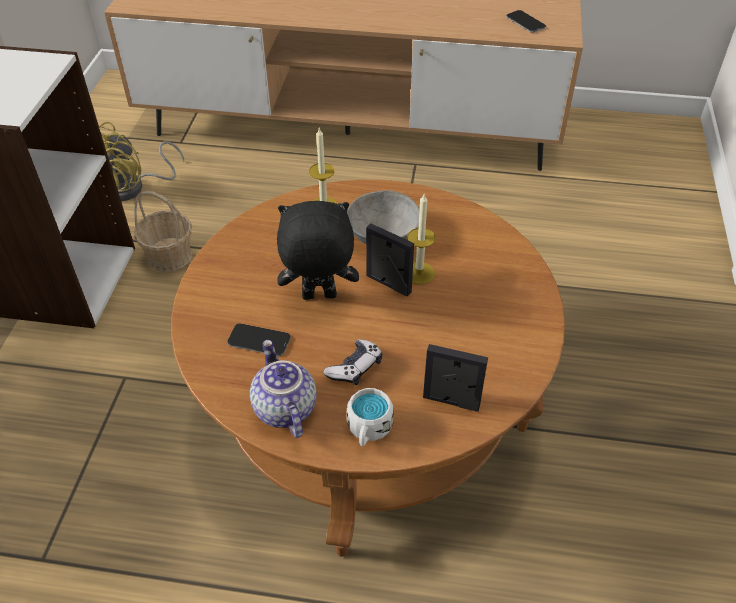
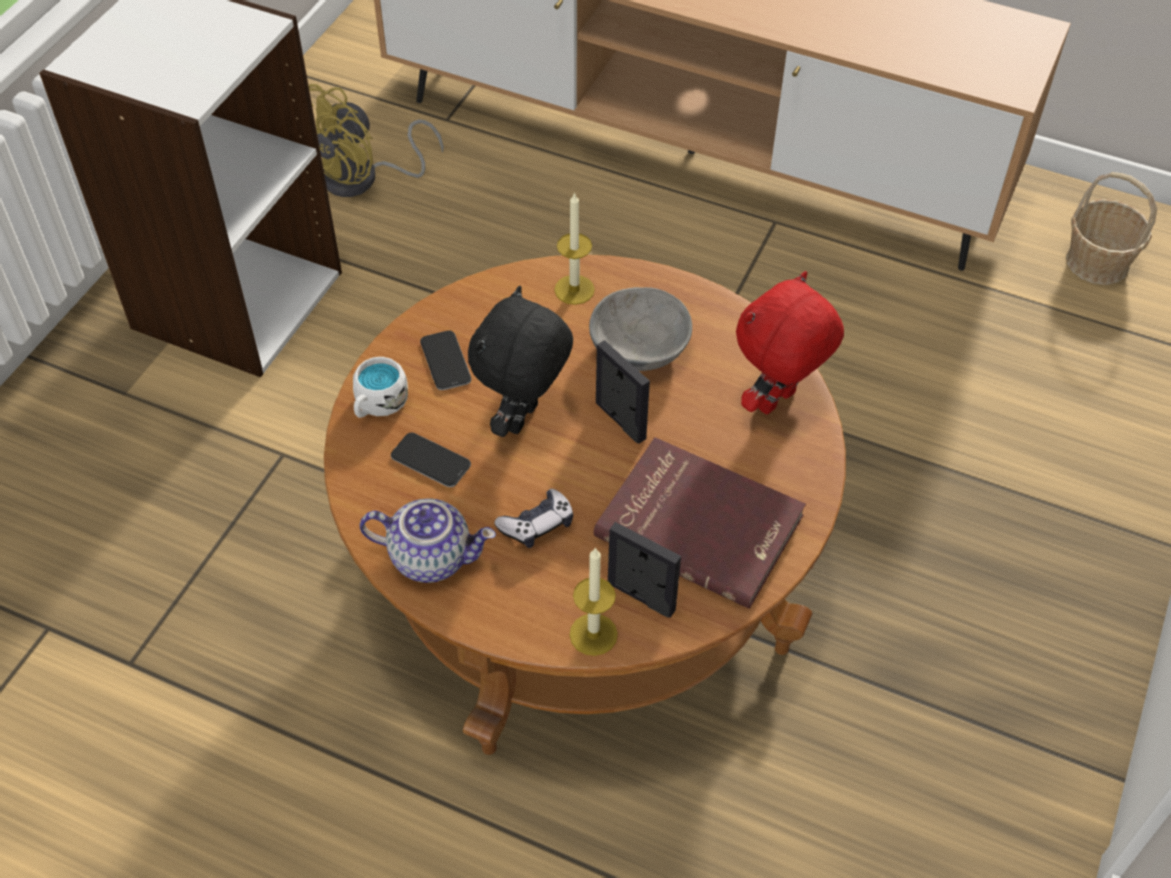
camera: 15 degrees right, 5 degrees up
(169, 255) = (384, 293): basket -> basket (1097, 261)
(283, 409) = (432, 556): teapot -> teapot turned 105 degrees clockwise
(319, 297) = (524, 419): black plush toy -> black plush toy turned 75 degrees counterclockwise
(368, 430) = (525, 608): white mug -> white mug (378, 404)
(419, 273) = (666, 414): candle -> candle (593, 634)
(473, 340) = (701, 523): none -> red book
(492, 250) = (777, 403): none -> red plush toy
(525, 22) = (965, 52): phone -> phone (445, 361)

